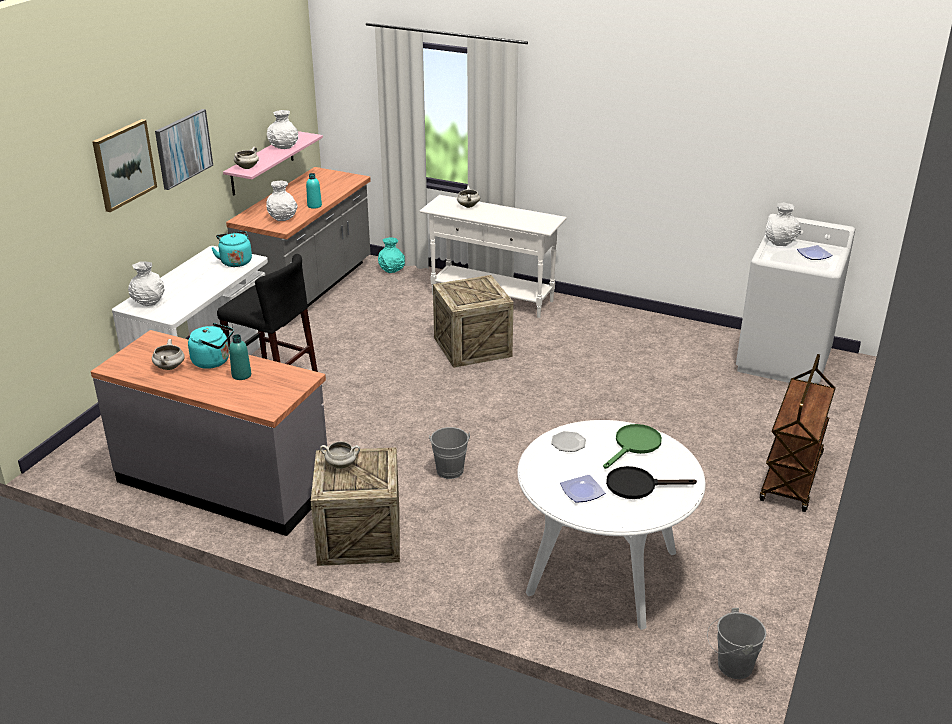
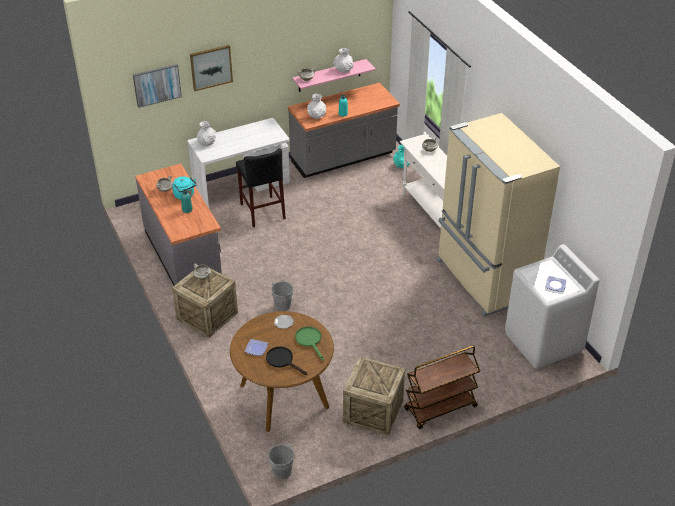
camera: 40 degrees right, 10 degrees up
(183, 148) = (260, 62): picture -> picture (157, 85)
(235, 261) = (271, 134): turquoise kettle -> none
(472, 347) = (381, 240): crate -> crate (373, 411)
(602, 572) = (284, 396): white dining table -> brown dining table
(634, 445) = (310, 341): green frying pan -> green frying pan turned 105 degrees counterclockwise
(640, 334) = (484, 280): none -> beige fridge
(780, 242) = (550, 266): white vase -> none

